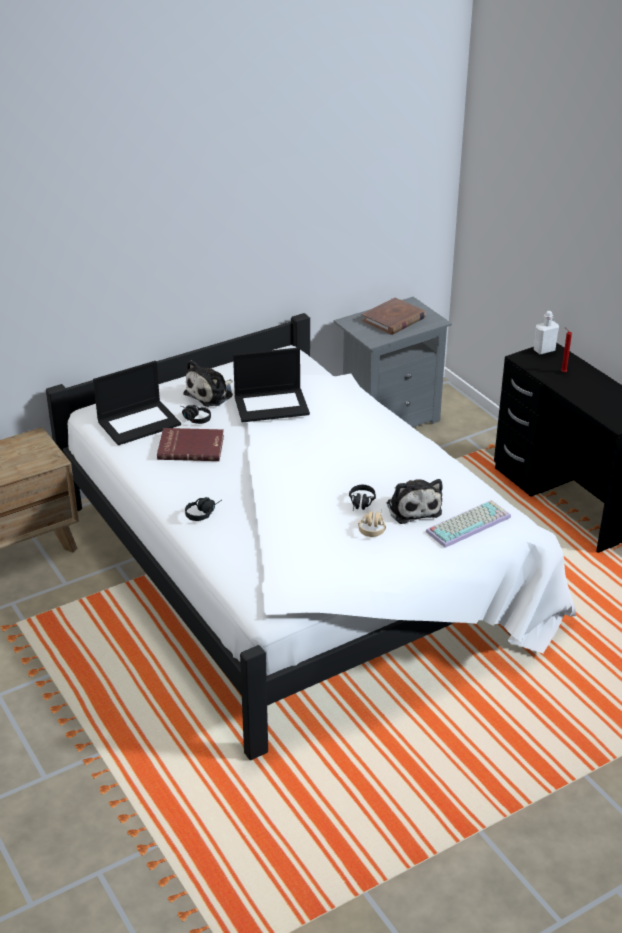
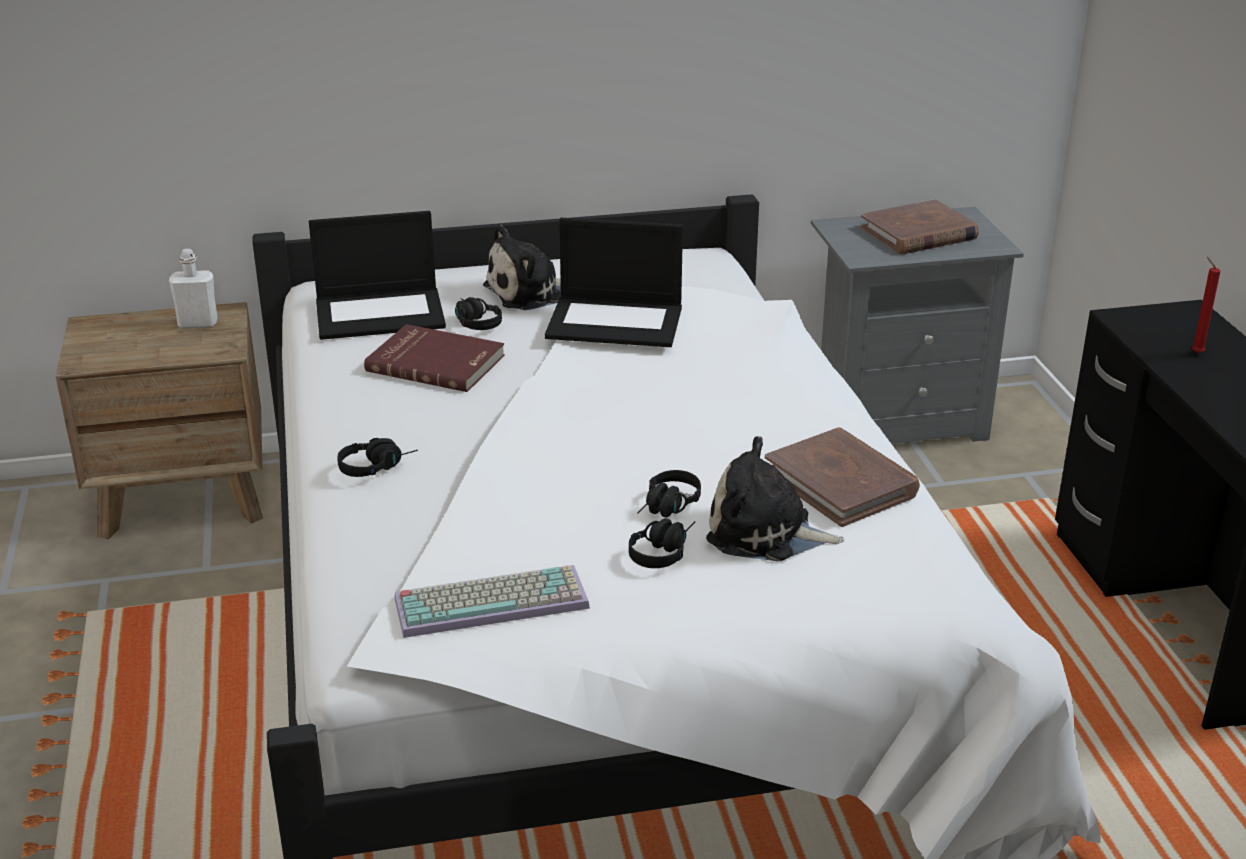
camera: 20 degrees right, 5 degrees down
(372, 527) = (663, 551): beige headphones -> black headphones
(413, 507) = (765, 533): plush toy -> plush toy turned 105 degrees clockwise
(432, 474) = (841, 483): none -> brown book
(468, 523) = (862, 584): keyboard -> keyboard (493, 601)
(544, 350) = (1175, 312): white bottle -> white bottle (198, 323)

